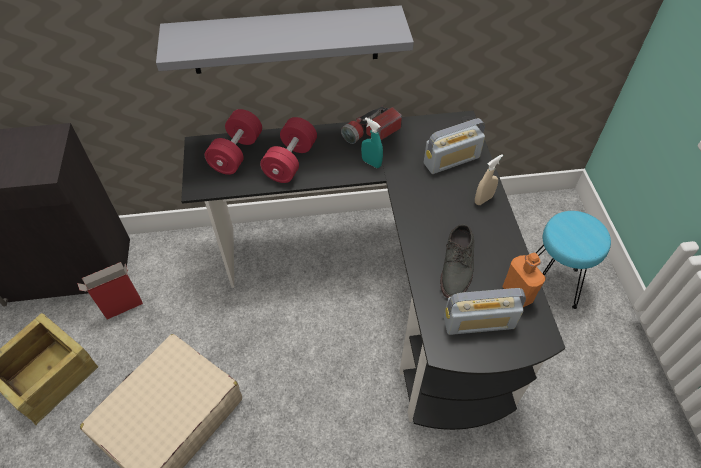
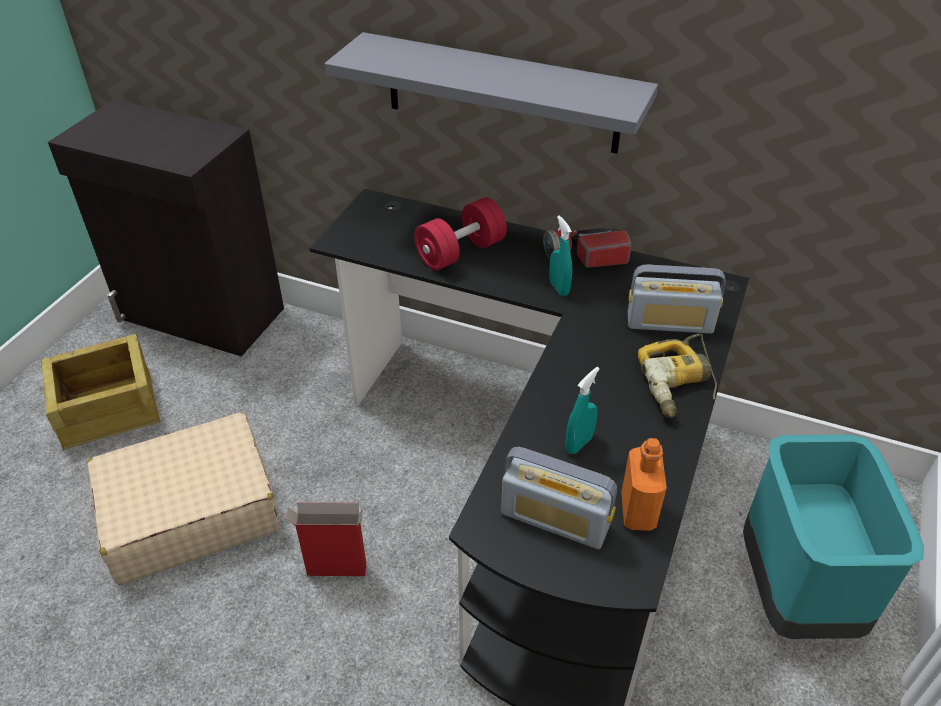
camera: 30 degrees right, 10 degrees down
(123, 308) = (226, 375): cardboard box -> cardboard box (335, 569)
(236, 153) = (405, 223): red dumbbell -> none
(457, 266) = (579, 443): grey shoe -> turquoise spray bottle
(483, 199) = (679, 383): beige spray bottle -> power drill
(553, 283) = (796, 595): turquoise stool -> turquoise trash can

